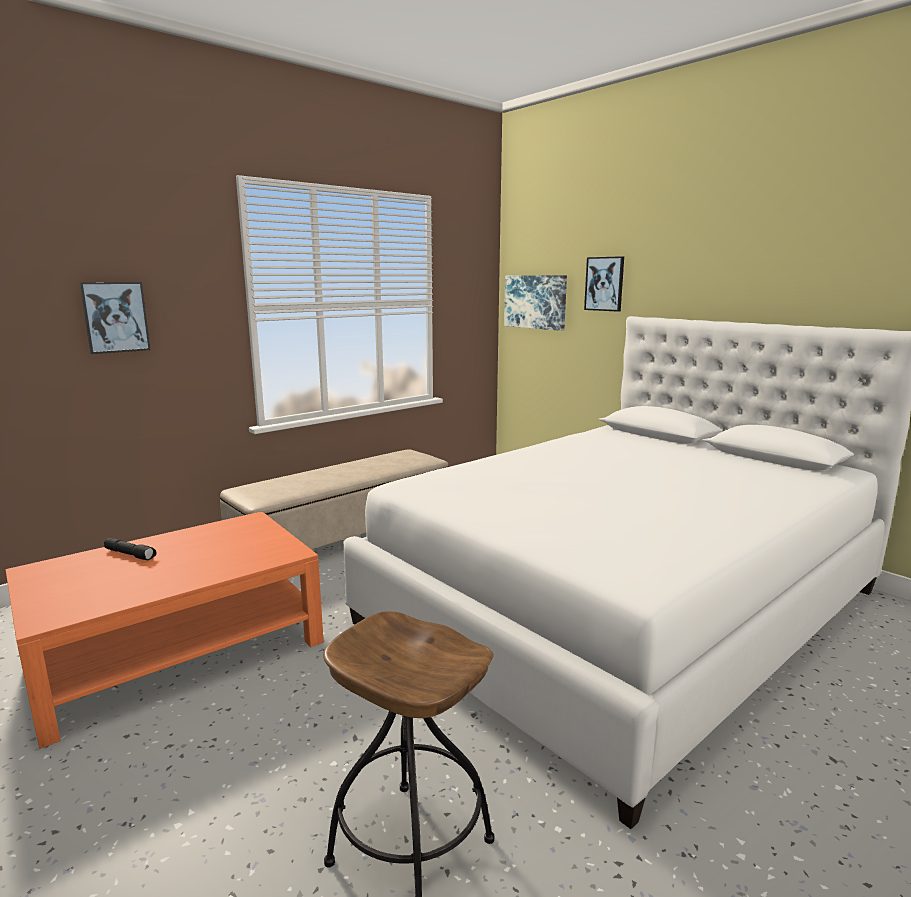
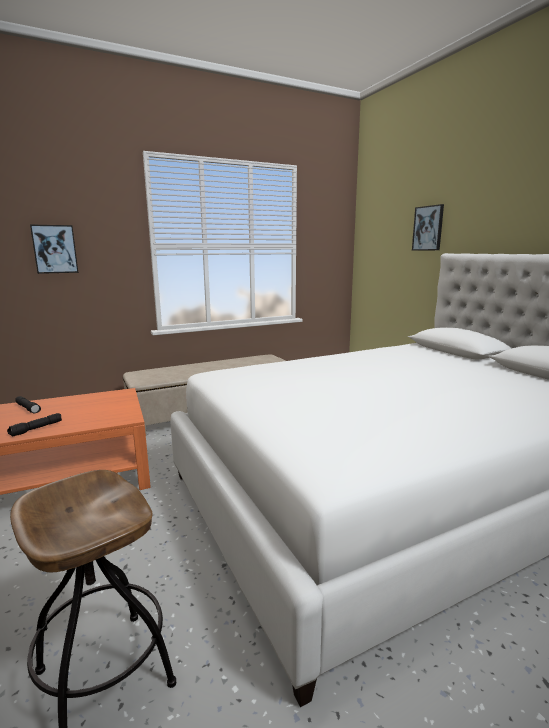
camera: 15 degrees right, 0 degrees up
(174, 581) = (36, 429): none -> black flashlight
(535, 302) = (378, 246): picture -> none

